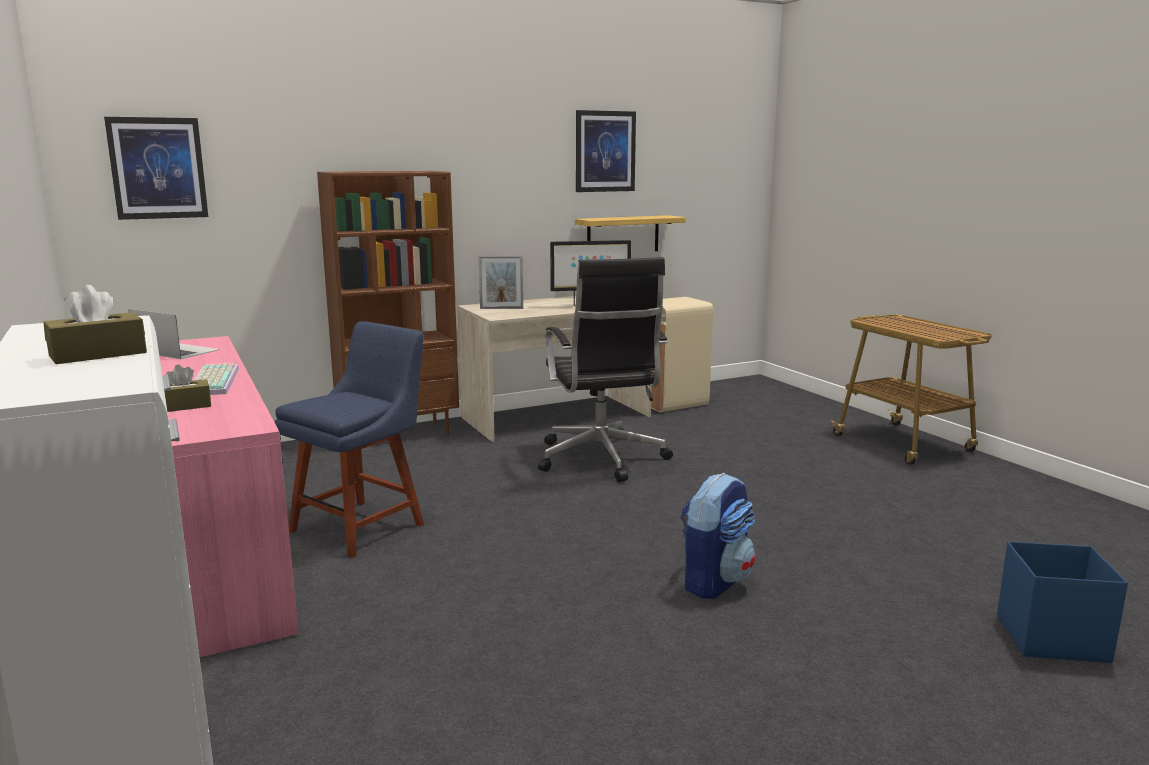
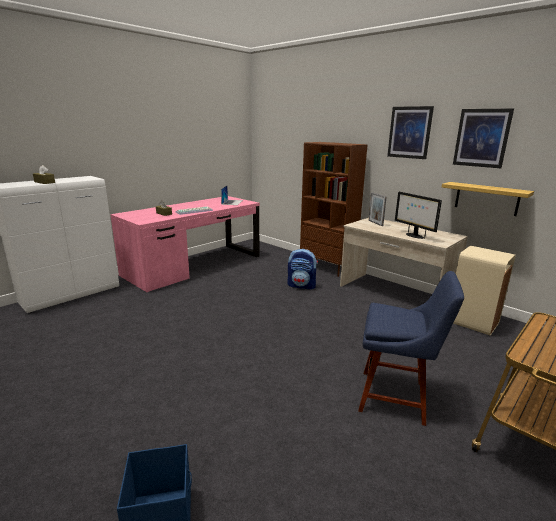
camera: 70 degrees right, 5 degrees up
(158, 168) = (275, 137): picture -> picture (409, 132)
(362, 526) = (230, 283): blue chair -> blue chair (396, 397)
(601, 460) = (343, 315): black office chair -> none
(714, 581) = (208, 367): backpack -> backpack (302, 286)

